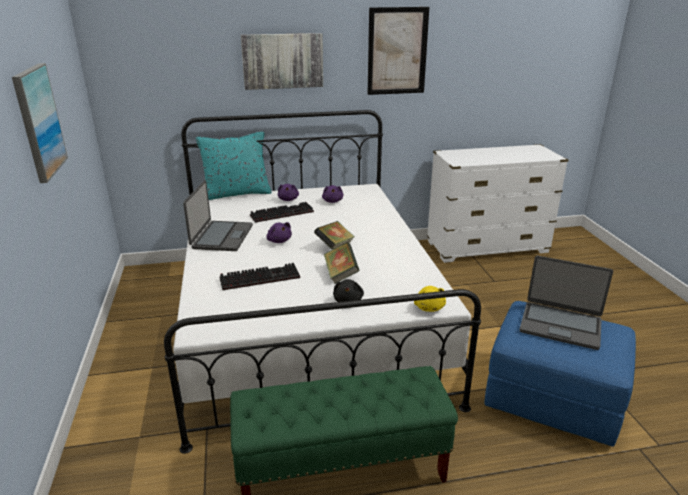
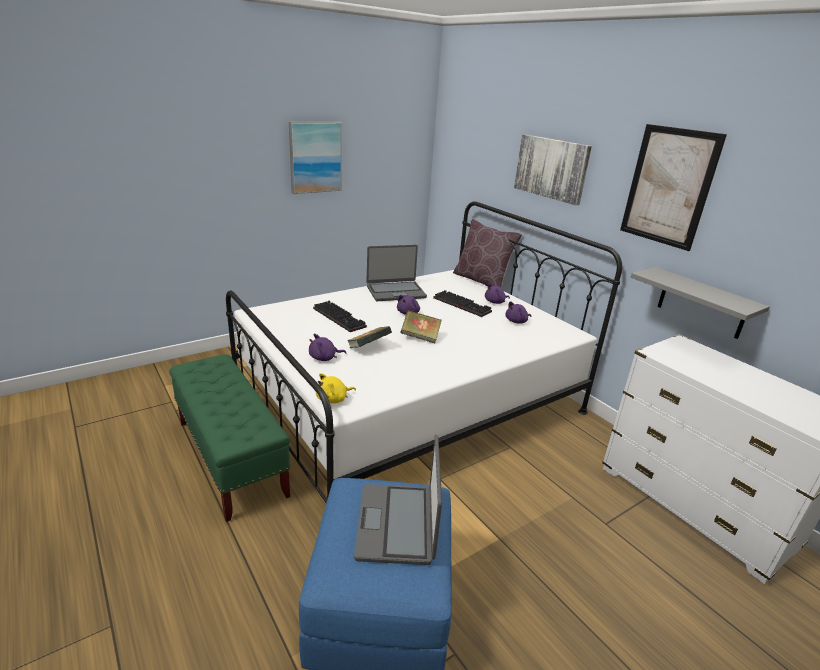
camera: 65 degrees right, 0 degrees up
(237, 193) = (482, 281): turquoise pillow -> brown pillow
(348, 300) = (324, 358): black plush toy -> purple plush toy
(439, 124) = (701, 303): none -> grey shelf

